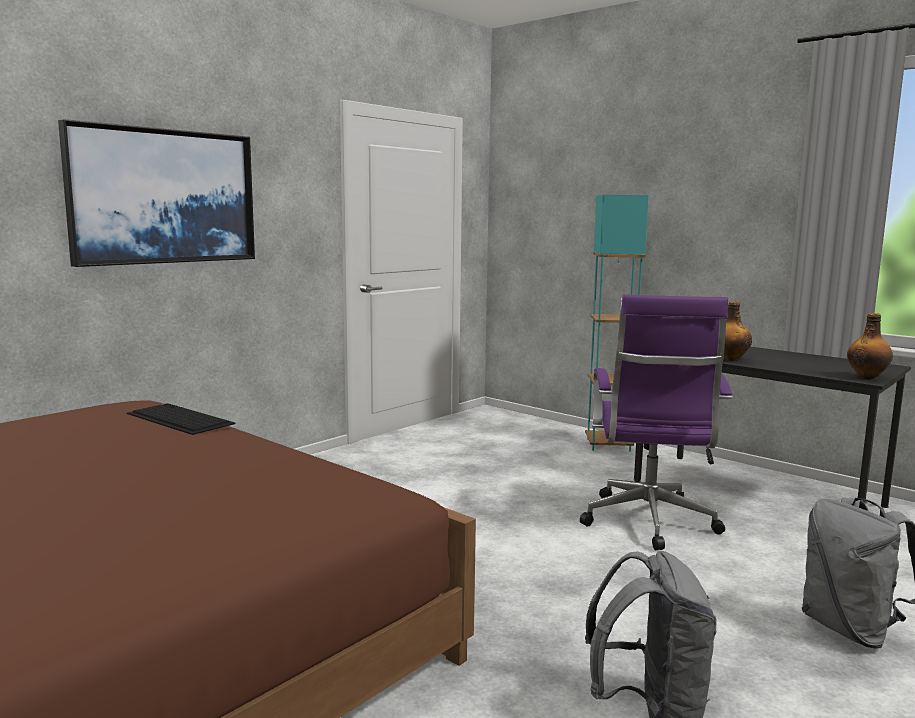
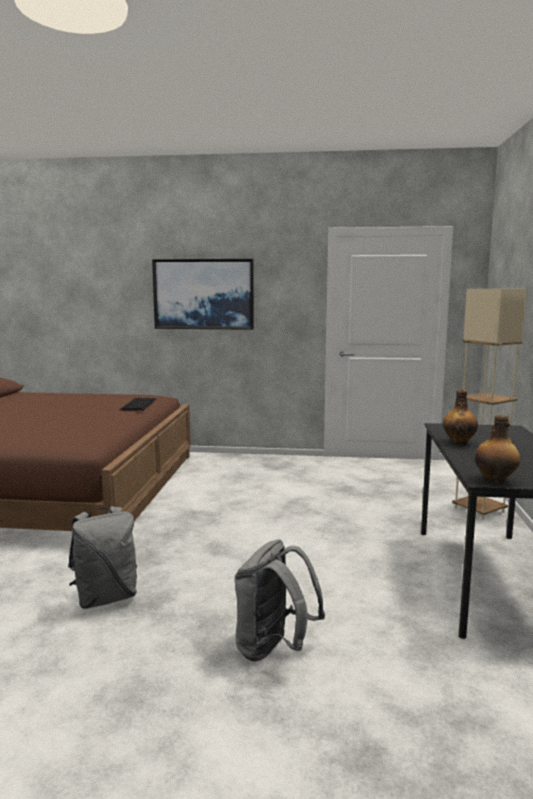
camera: 55 degrees right, 0 degrees up
(608, 445) = (479, 510): turquoise floor lamp -> beige floor lamp
(649, 524) = (348, 553): purple office chair -> none

